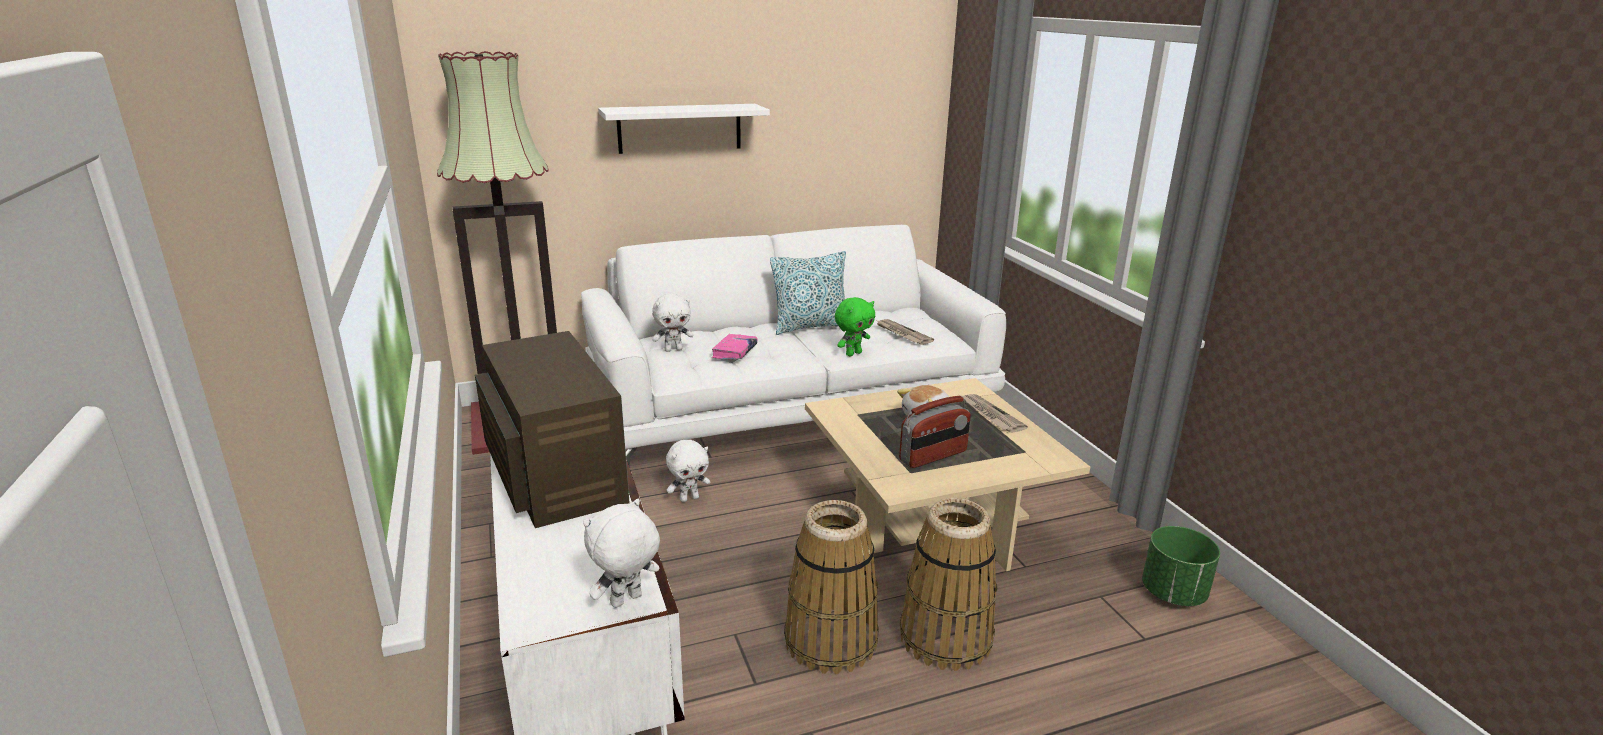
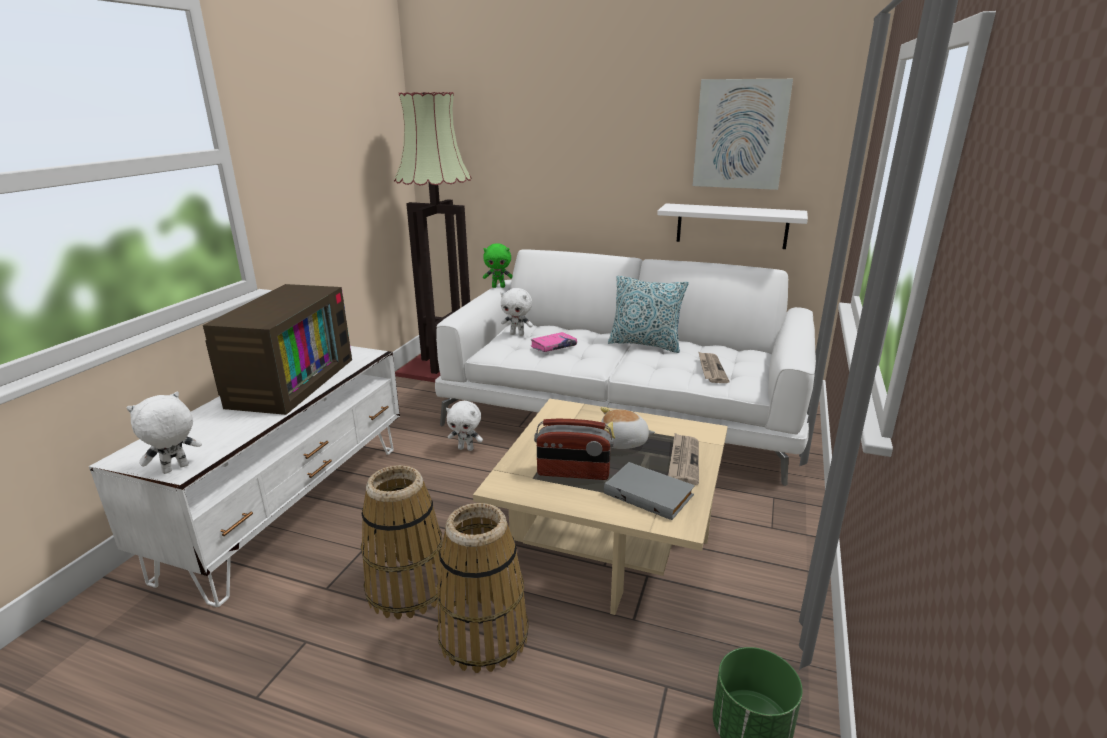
camera: 40 degrees right, 0 degrees up
(626, 601) = (175, 469): white plush toy -> white plush toy turned 45 degrees counterclockwise
(679, 128) = (587, 159): white shelf -> white shelf (731, 226)
(842, 92) = (740, 134): none -> picture
(853, 353) = (643, 373): green plush toy -> green plush toy (498, 287)
(1008, 448) = (650, 493): none -> grey book

